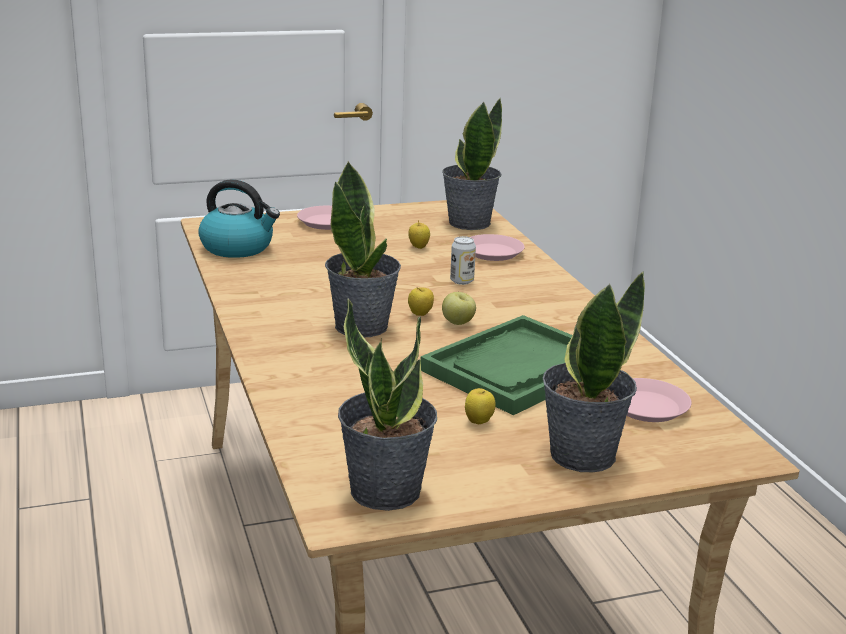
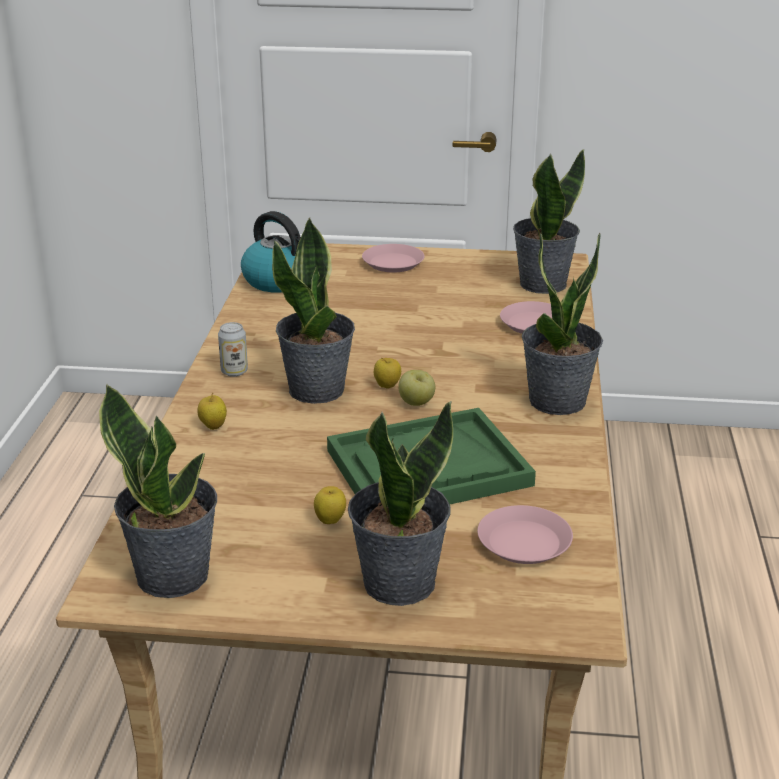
camera: 25 degrees right, 5 degrees up
(418, 247) = (460, 306): apple -> apple (213, 426)
(462, 281) = (467, 354): can -> can (234, 372)
(568, 304) = (557, 401): none -> potted plant

